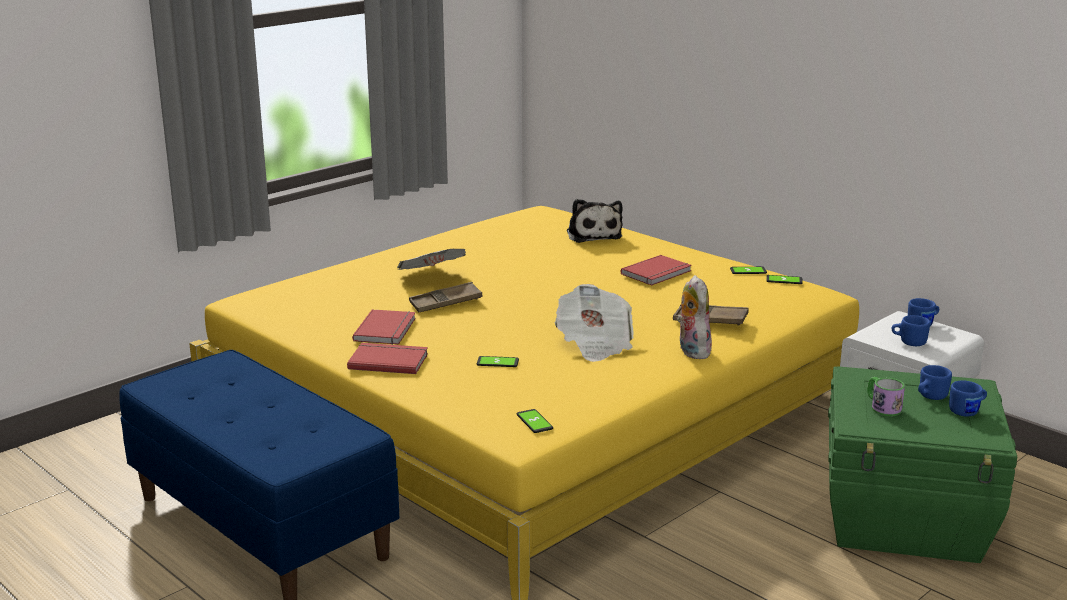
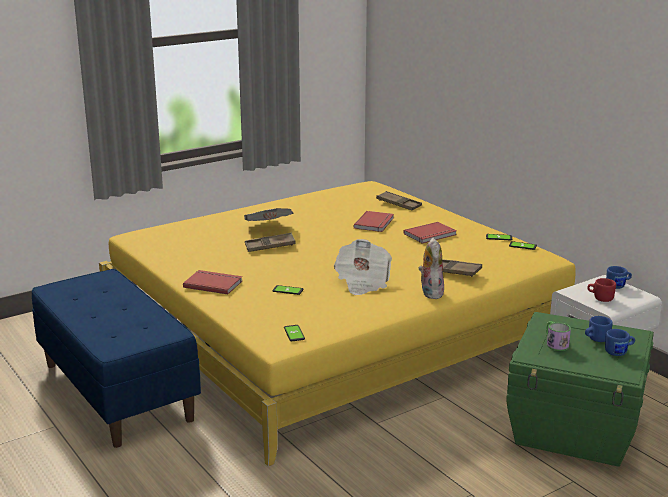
camera: 10 degrees right, 0 degrees up
(387, 330) = (222, 262): red book -> red book (375, 223)
(593, 235) = (398, 204): plush toy -> brown tray
(908, 342) = (600, 298): blue mug -> red mug

